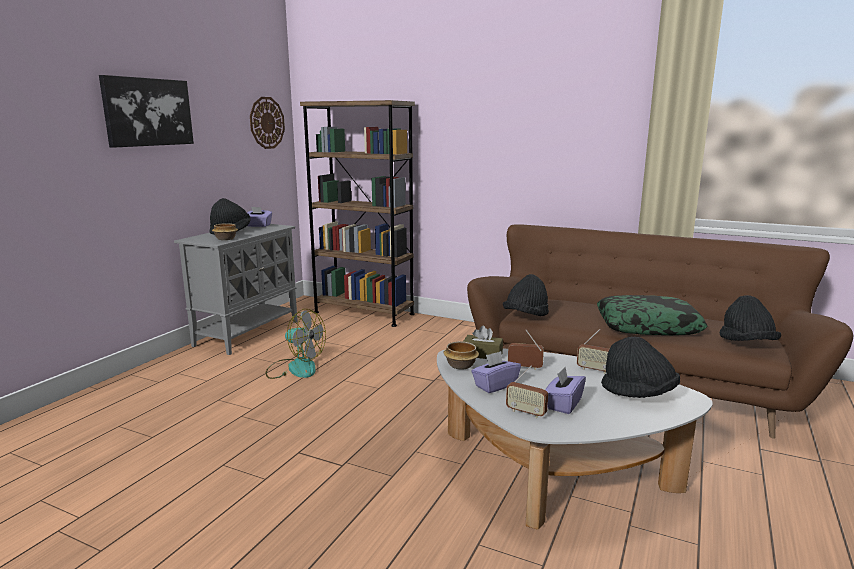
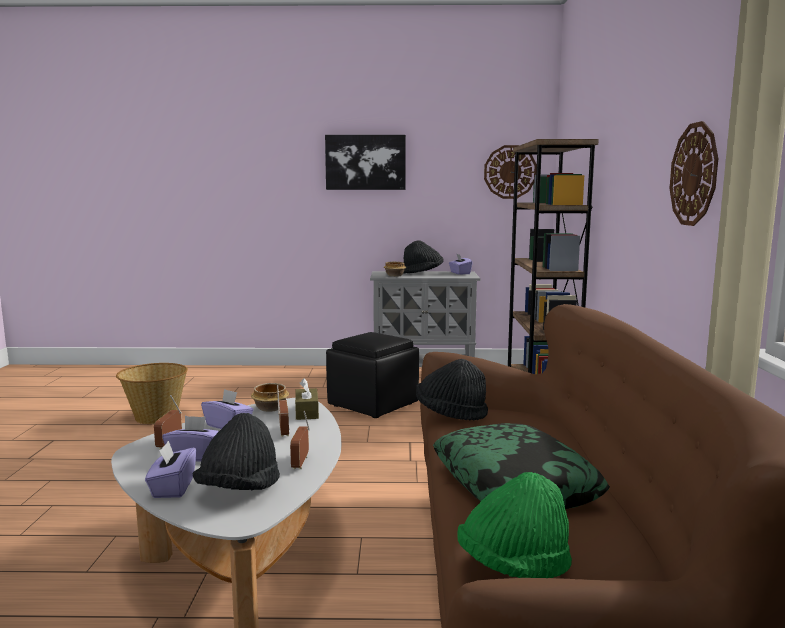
camera: 65 degrees right, 5 degrees down
(143, 497) = (155, 417): none -> basket
(295, 368) = (374, 404): fan -> black ottoman
(578, 134) = (694, 174): none -> wall clock
(628, 417) = (172, 487): none -> purple tissue box
(746, 343) = (513, 566): black hat -> green hat

